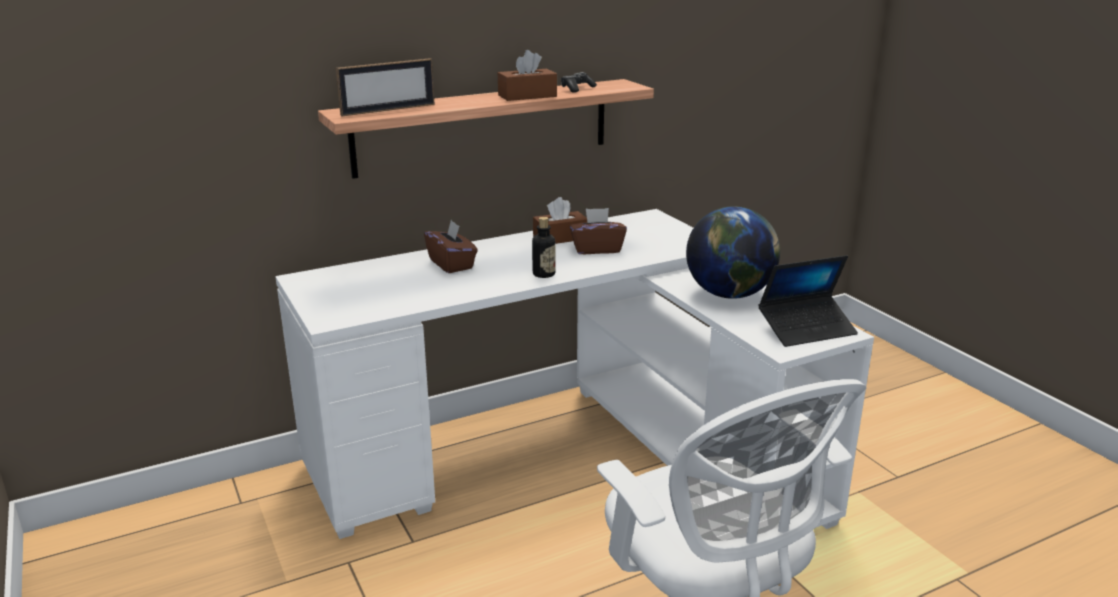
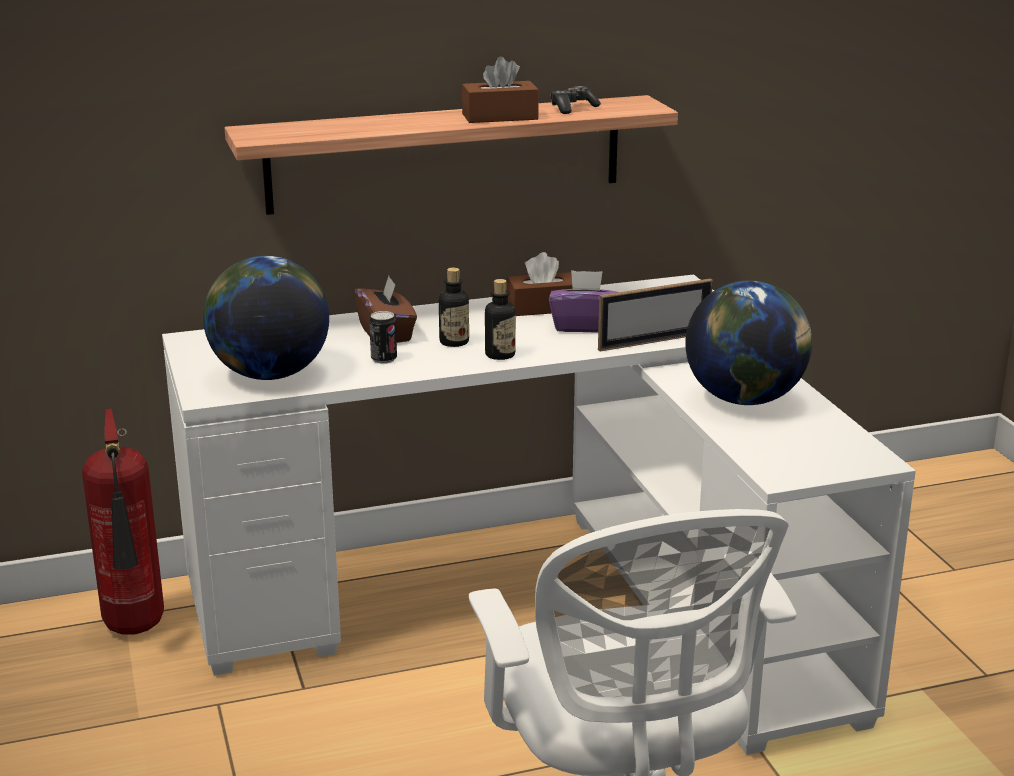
camera: 10 degrees right, 0 degrees up
(269, 508) = (136, 630): none -> fire extinguisher
(372, 301) = (270, 374): none -> globe
(388, 110) = (311, 130): picture frame -> picture frame (654, 341)
(457, 283) = (384, 359): none -> can
(505, 267) = (454, 342): none -> bottle
(597, 249) = (585, 326): brown tissue box -> purple tissue box
(806, 329) = (827, 453): laptop -> none

